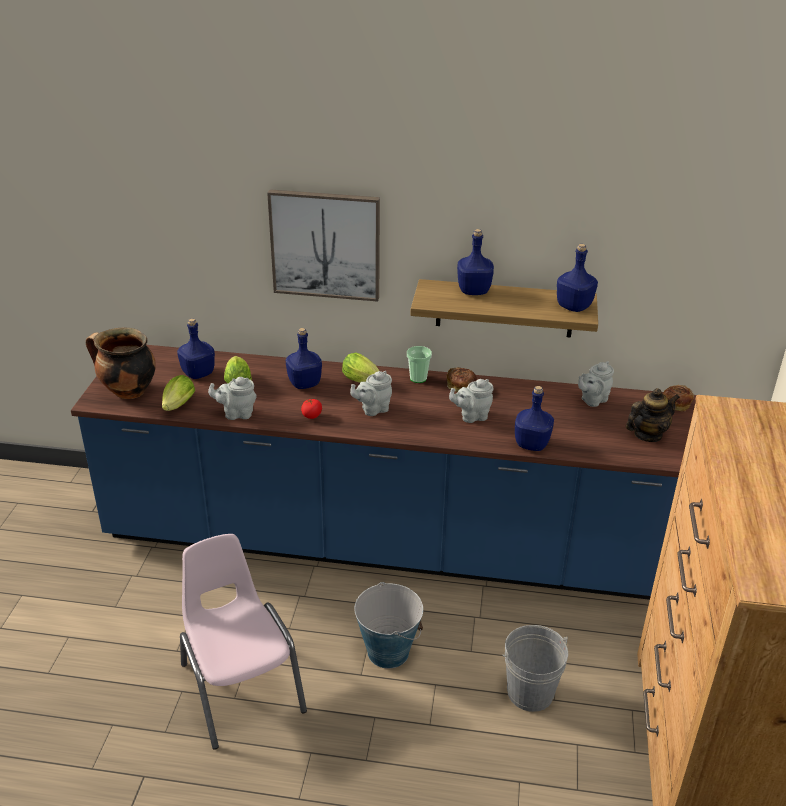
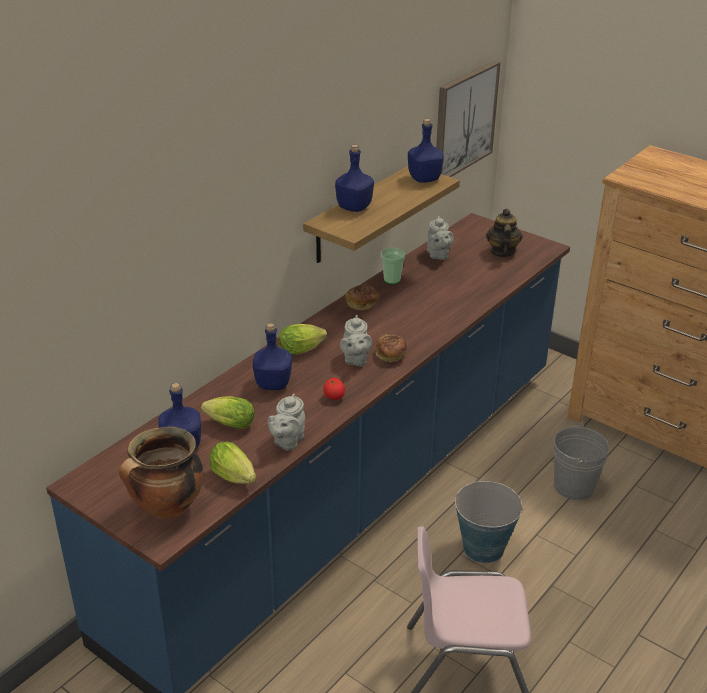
camera: 60 degrees left, 0 degrees up
(325, 245) = (231, 232): picture -> picture (464, 120)
(418, 378) = (328, 320): cup -> cup (392, 280)
(471, 416) = (412, 315): grey teapot -> none
(532, 444) = (474, 302): blue bottle -> none
(675, 404) = (474, 227): bread -> bread (391, 355)

